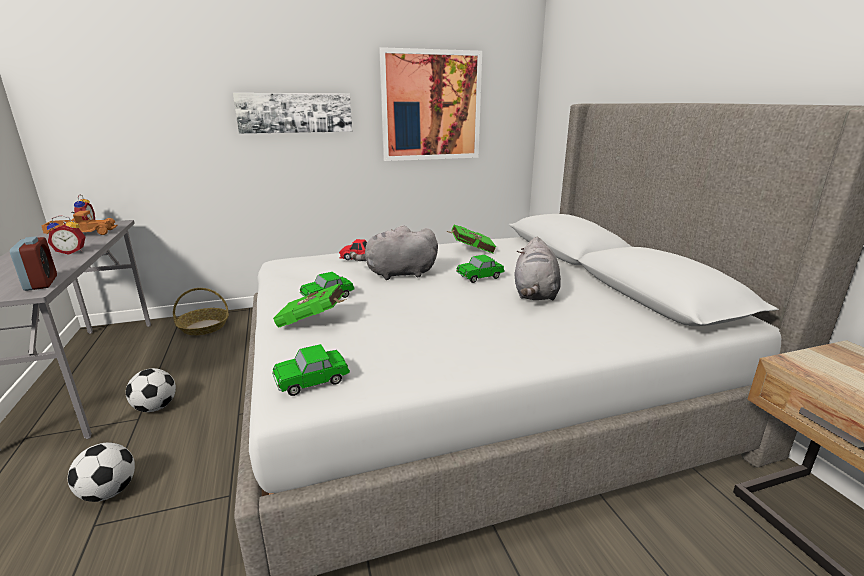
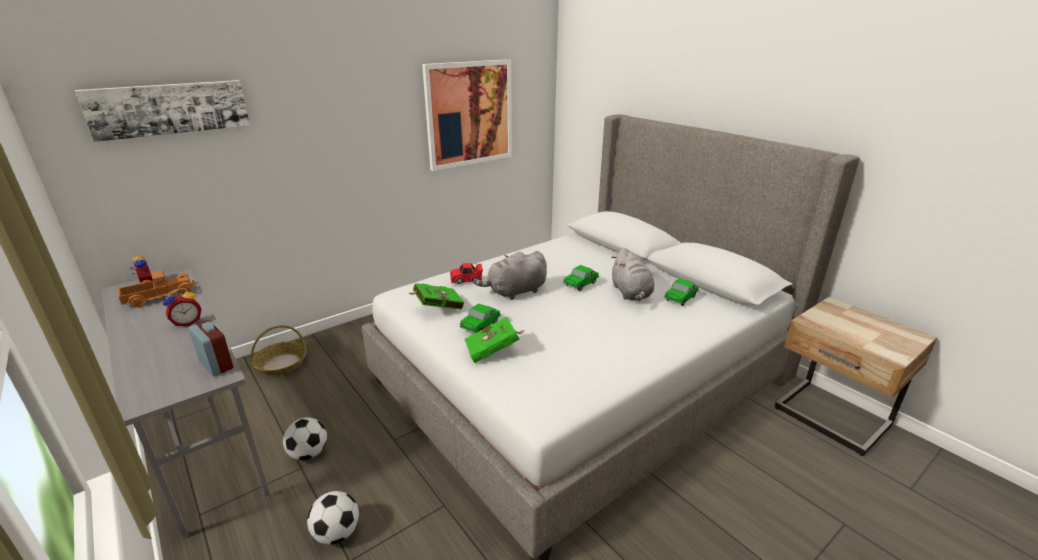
camera: 20 degrees left, 5 degrees up
(295, 113) = (347, 135): picture -> picture (169, 108)
(312, 381) = (545, 401): toy car -> toy car (680, 298)
(470, 250) = (548, 255): green book -> green book (437, 307)

